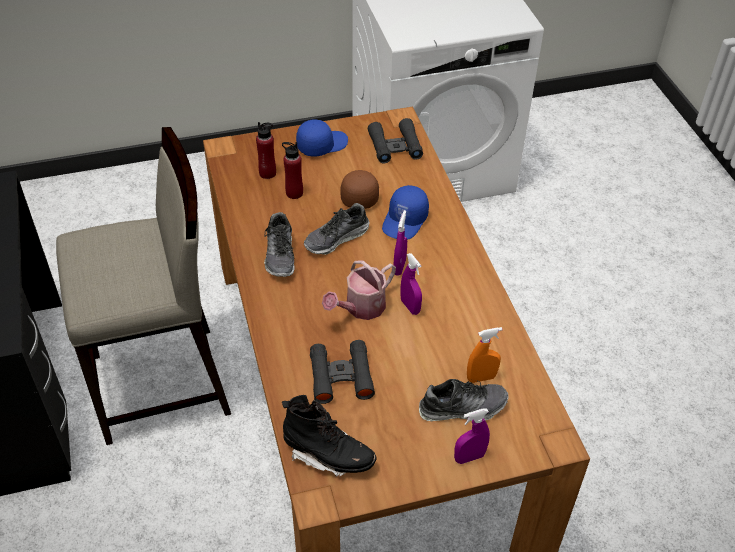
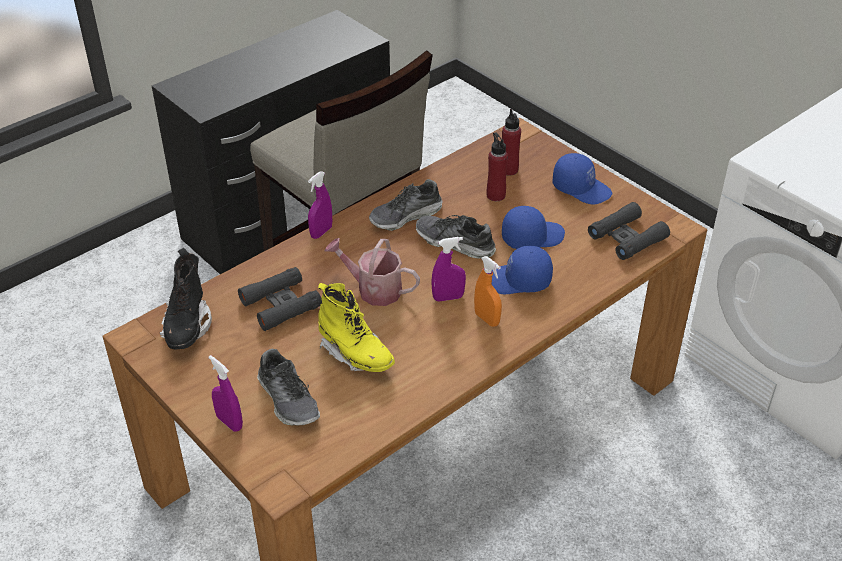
camera: 65 degrees right, 5 degrees down
(359, 193) = (532, 236): brown cap -> blue cap
(410, 306) = (398, 322): purple spray bottle -> purple spray bottle (321, 232)
(432, 346) = (355, 354): none -> yellow boot
(481, 378) = (335, 402): orange spray bottle -> orange spray bottle (487, 319)

